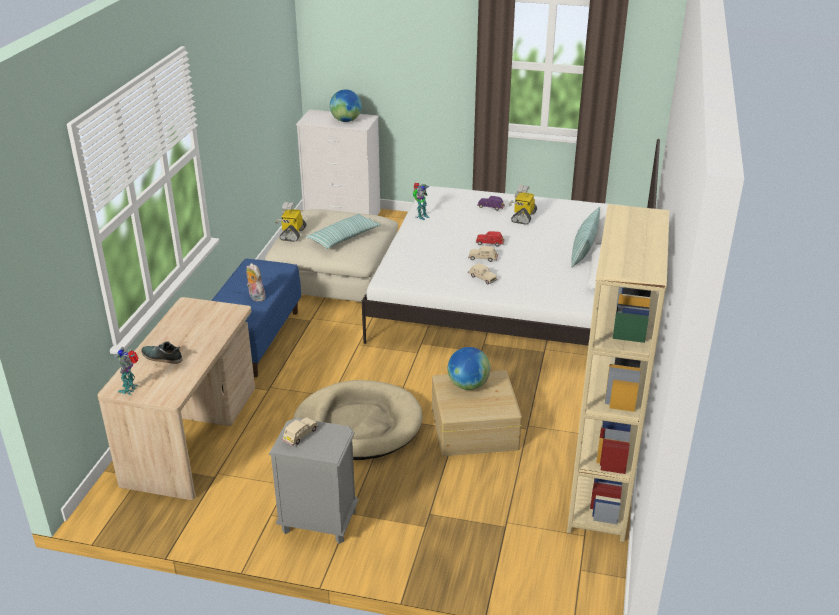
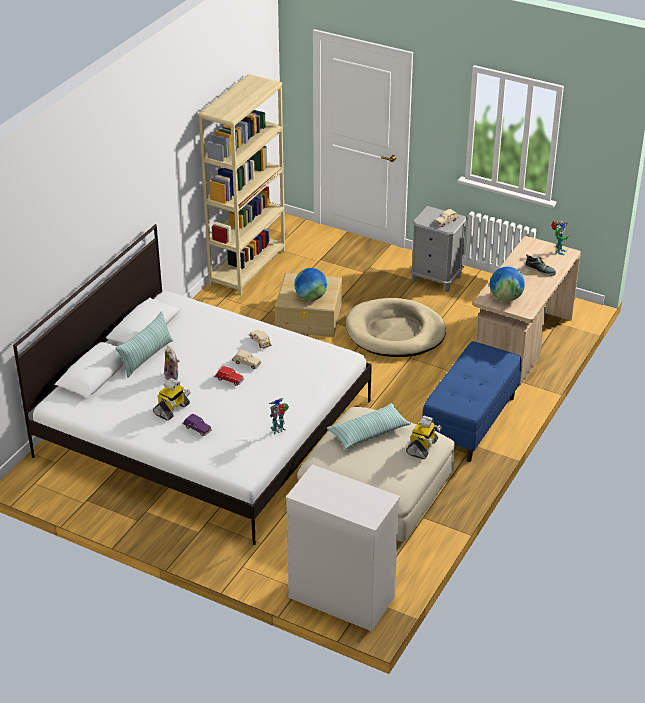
camera: 165 degrees left, 5 degrees up
(255, 297) = (468, 371): plush toy -> plush toy (173, 376)
(346, 121) = (332, 490): globe -> globe (505, 298)

